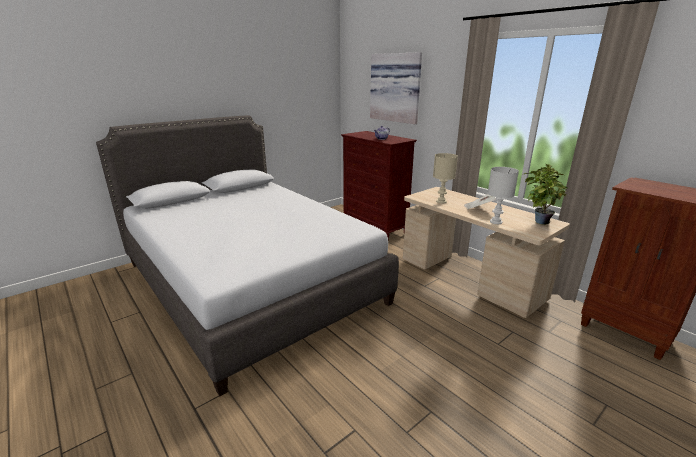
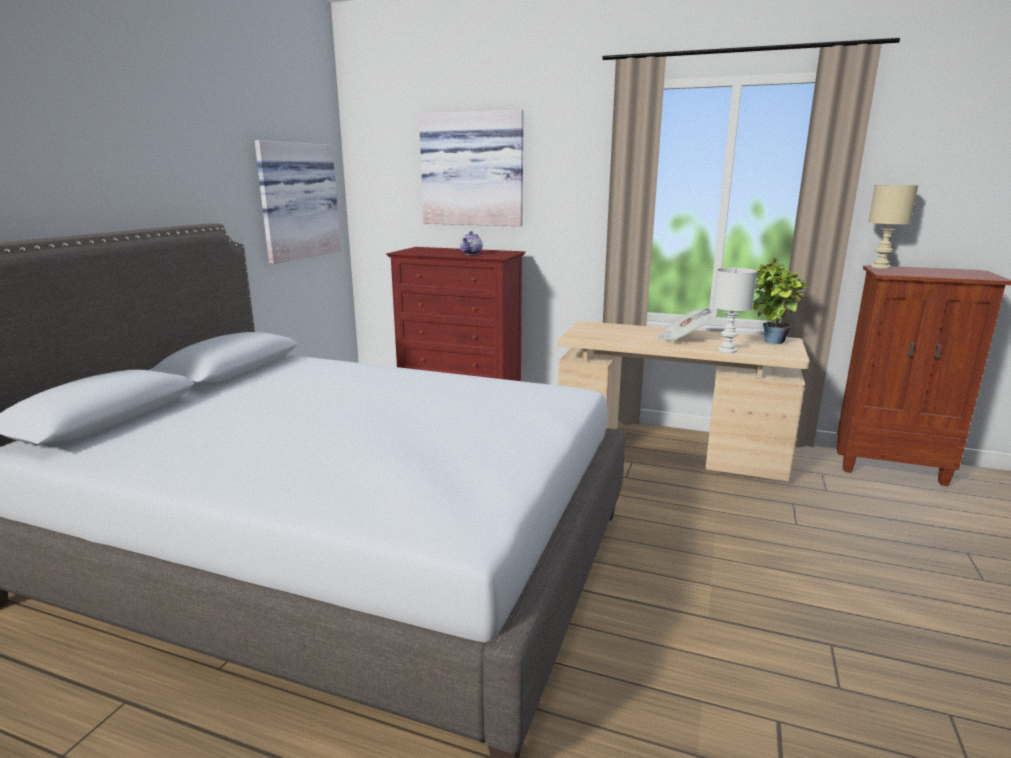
camera: 30 degrees left, 5 degrees down
(304, 103) = (296, 201): none -> picture
(441, 201) = (620, 338): beige table lamp -> beige table lamp (881, 267)

